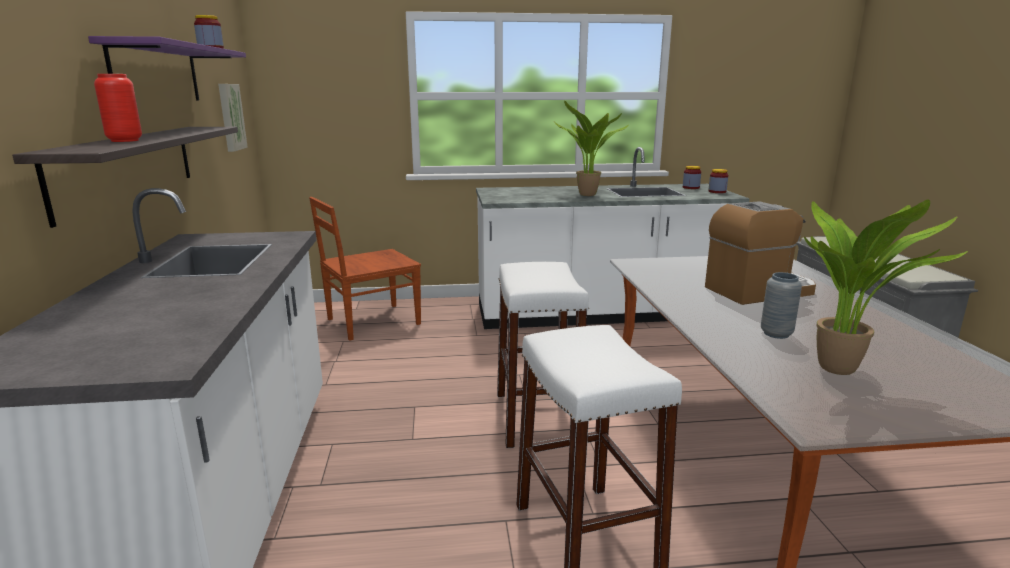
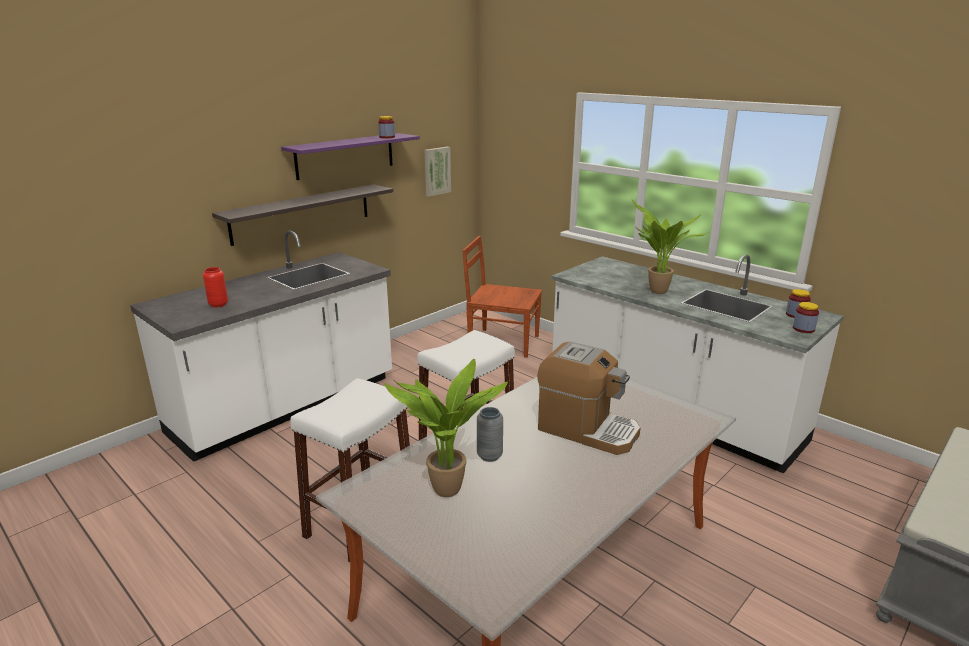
camera: 50 degrees right, 5 degrees up
(125, 141) = (280, 204): red vase -> red vase (218, 304)

